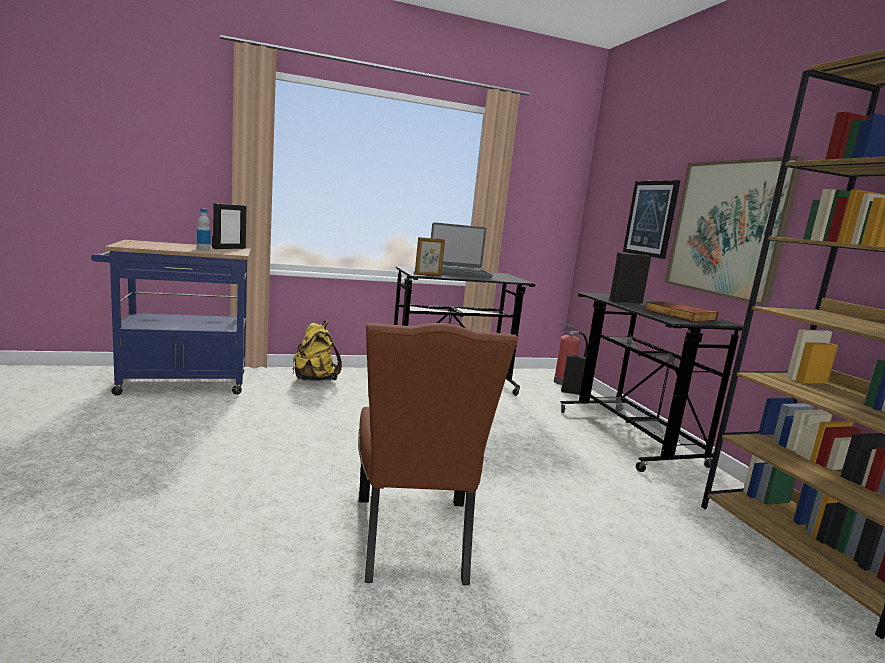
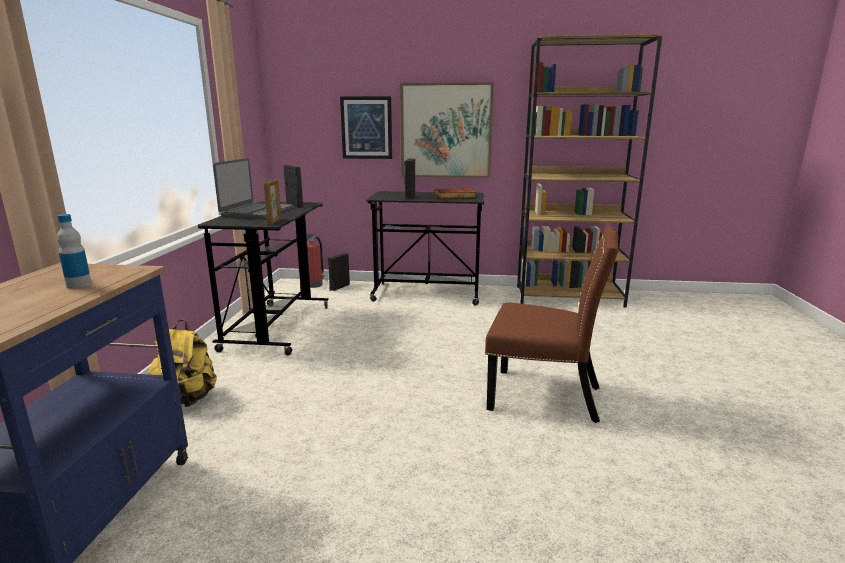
camera: 65 degrees left, 5 degrees up
(229, 248) = (60, 272): picture frame -> picture frame (294, 205)

